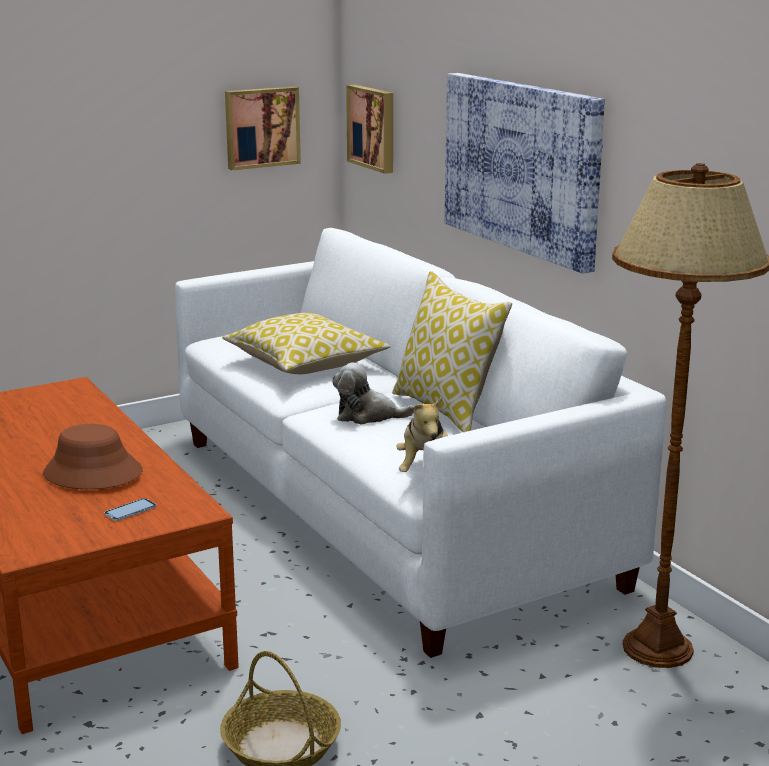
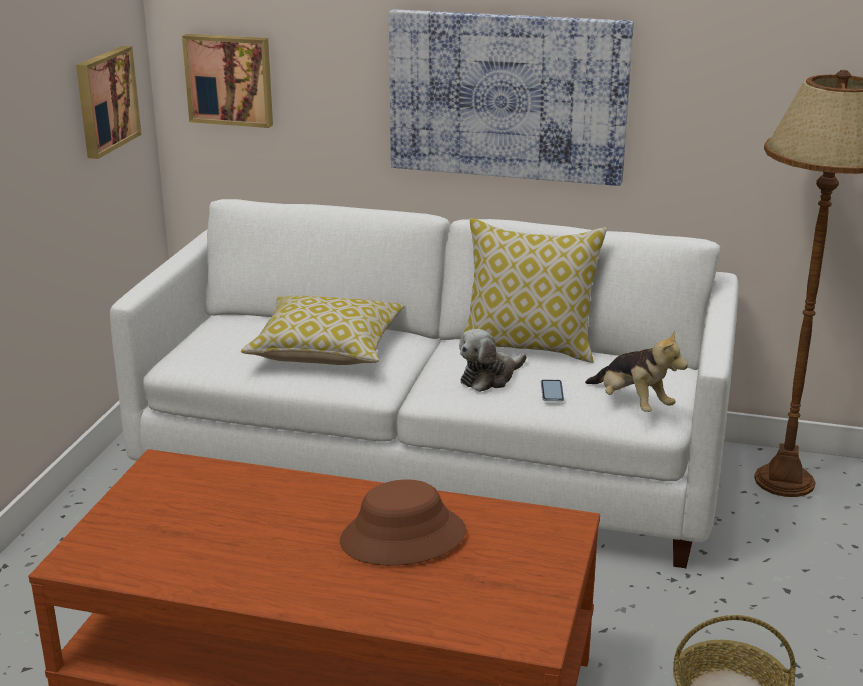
camera: 45 degrees left, 5 degrees up
(130, 511) = (519, 552): phone -> phone (552, 391)

